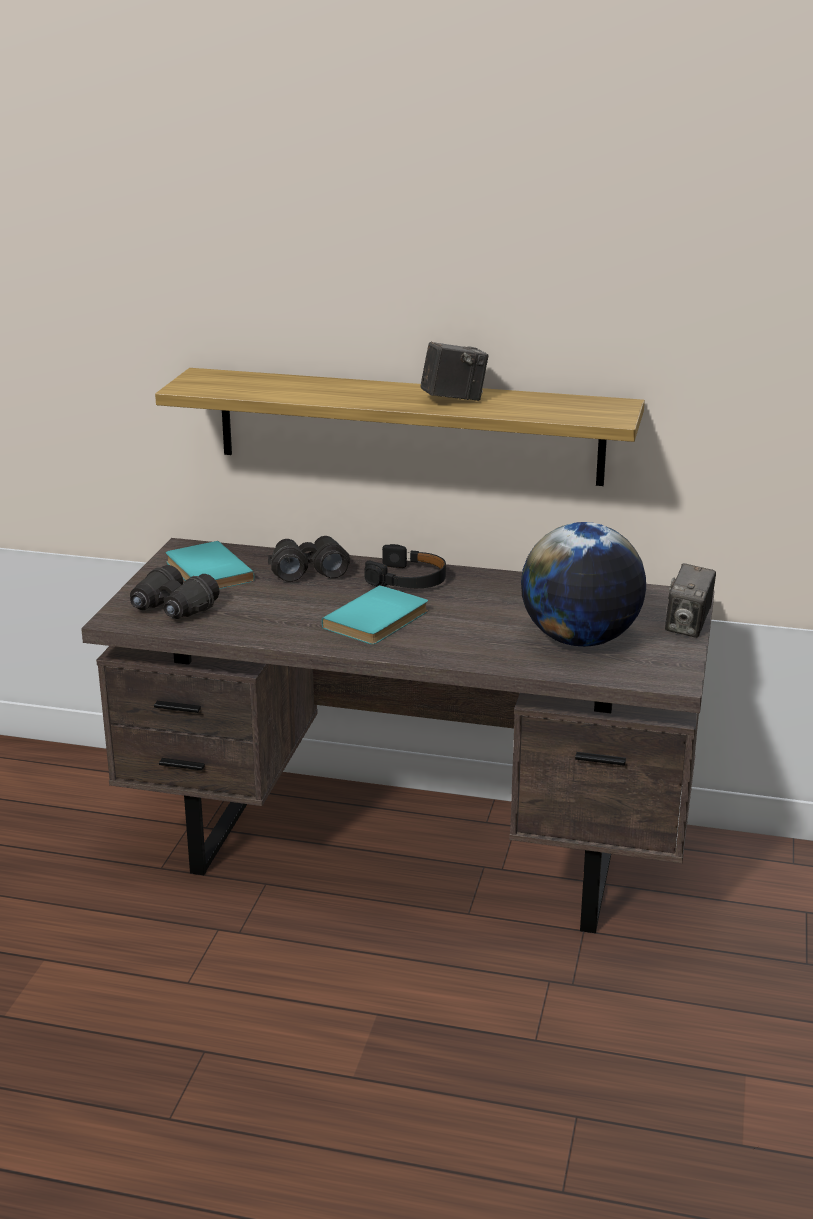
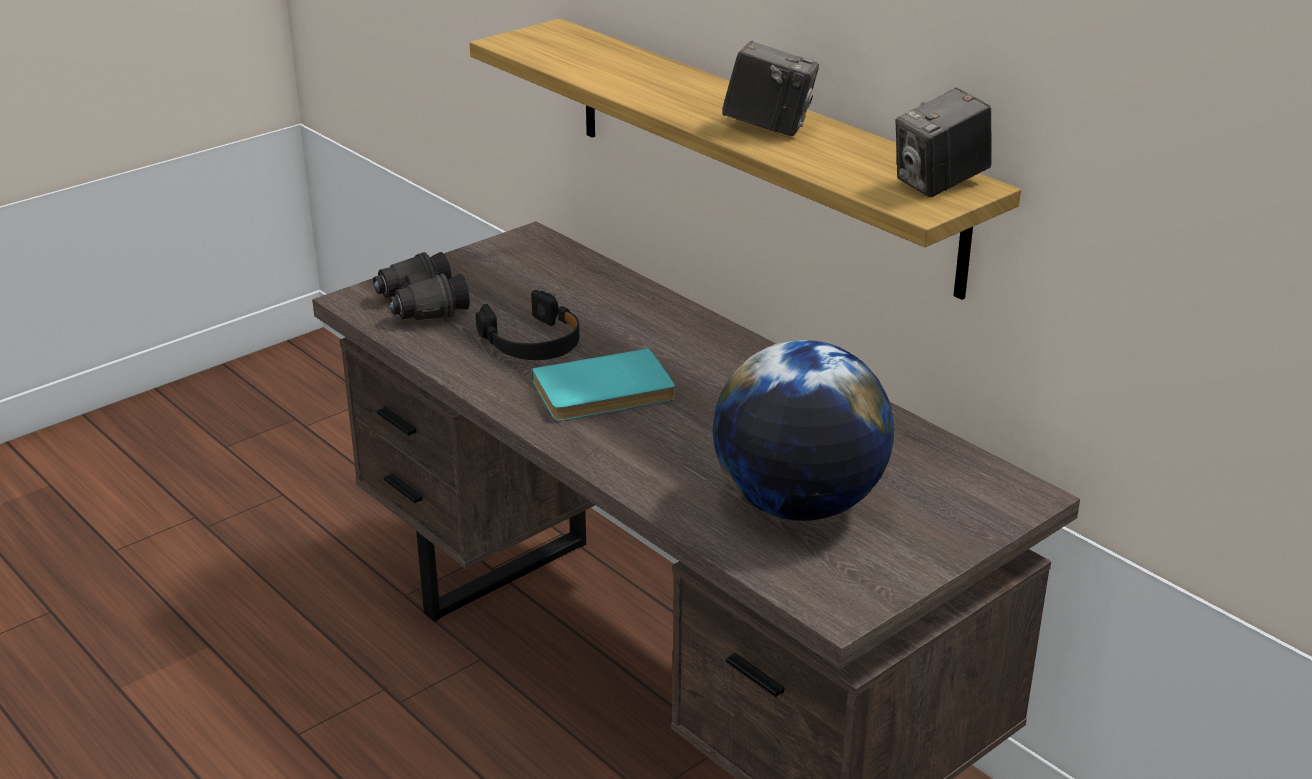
camera: 35 degrees right, 5 degrees up
(205, 572) = (512, 272): turquoise book -> none
(308, 570) = (616, 304): black binoculars -> none
(408, 579) = (708, 351): black headphones -> black headphones (532, 342)
(688, 627) = (966, 539): camera -> camera (940, 184)

